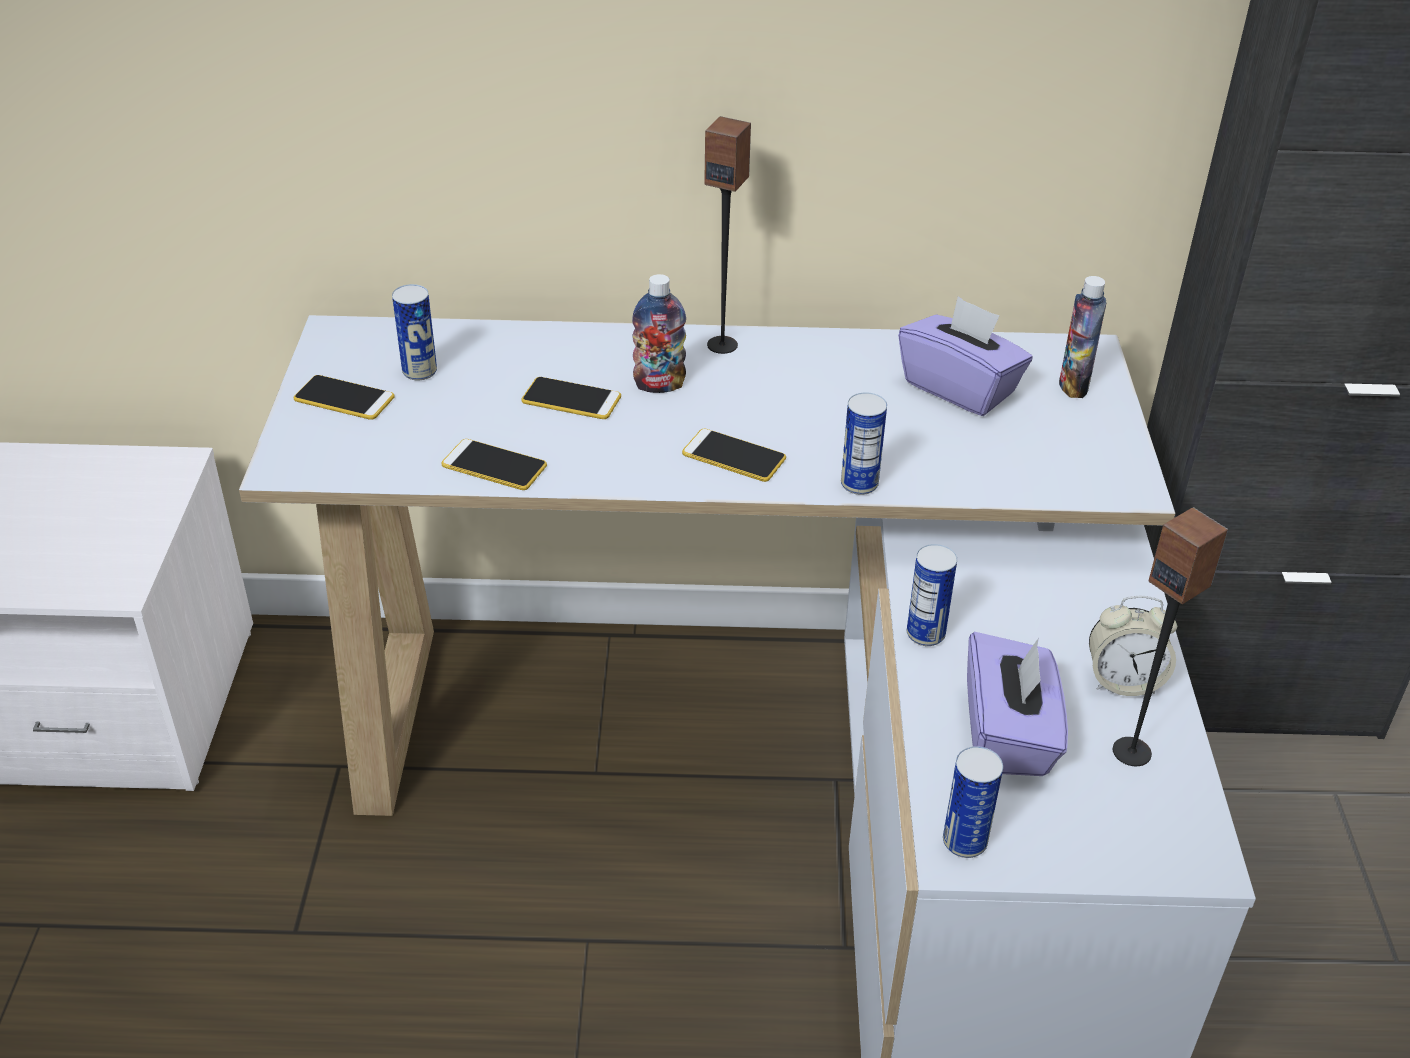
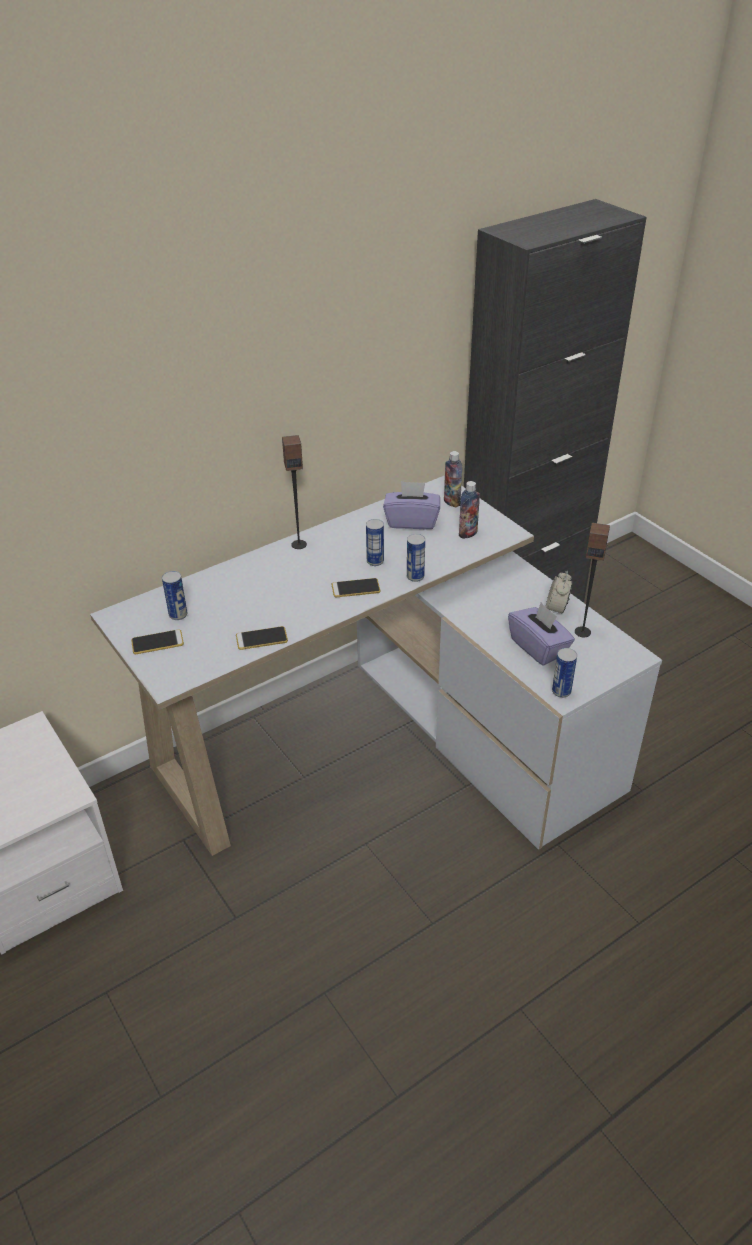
camera: 35 degrees left, 0 degrees up
(571, 399) = (261, 596): phone -> none
(659, 385) = (292, 573): bottle -> bottle (468, 533)
(925, 634) = (475, 626): can -> can (375, 561)
(1123, 681) = (556, 609): alarm clock -> alarm clock turned 135 degrees clockwise

